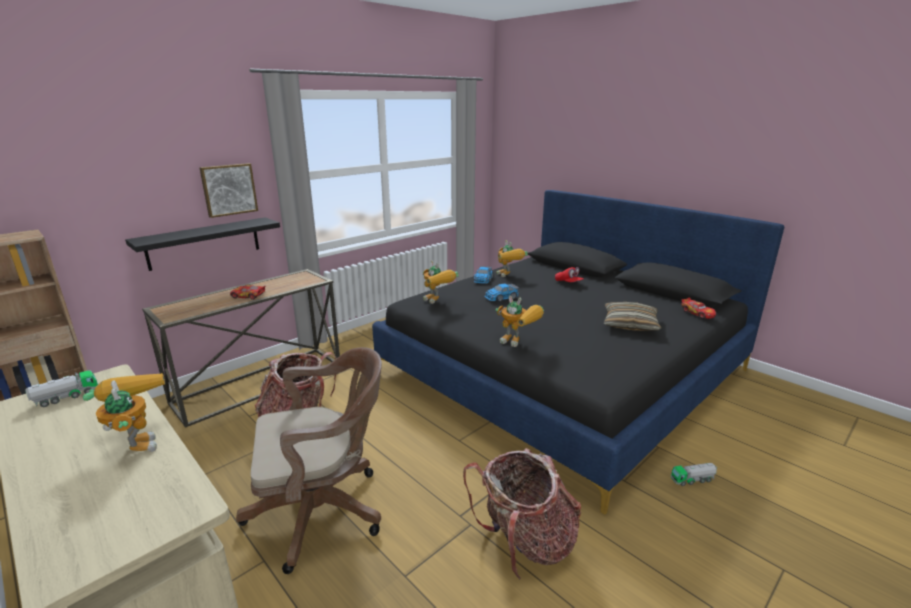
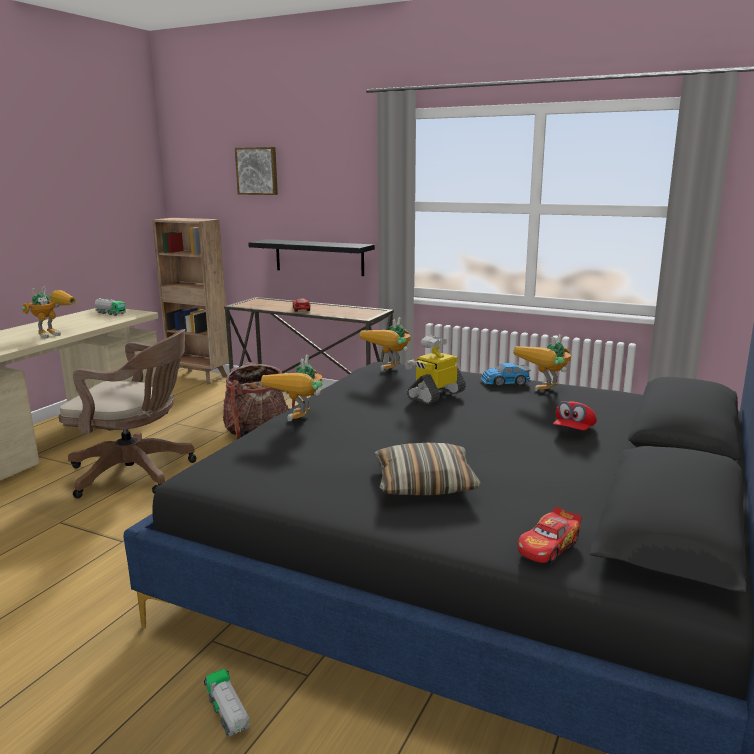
camera: 70 degrees right, 5 degrees down
(229, 189) = (345, 210): picture -> picture (257, 171)
(324, 510) = (137, 473): brown office chair -> brown office chair turned 45 degrees counterclockwise
(501, 297) = (435, 395): toy car -> toy robot
(525, 543) = (95, 575): backpack -> none

